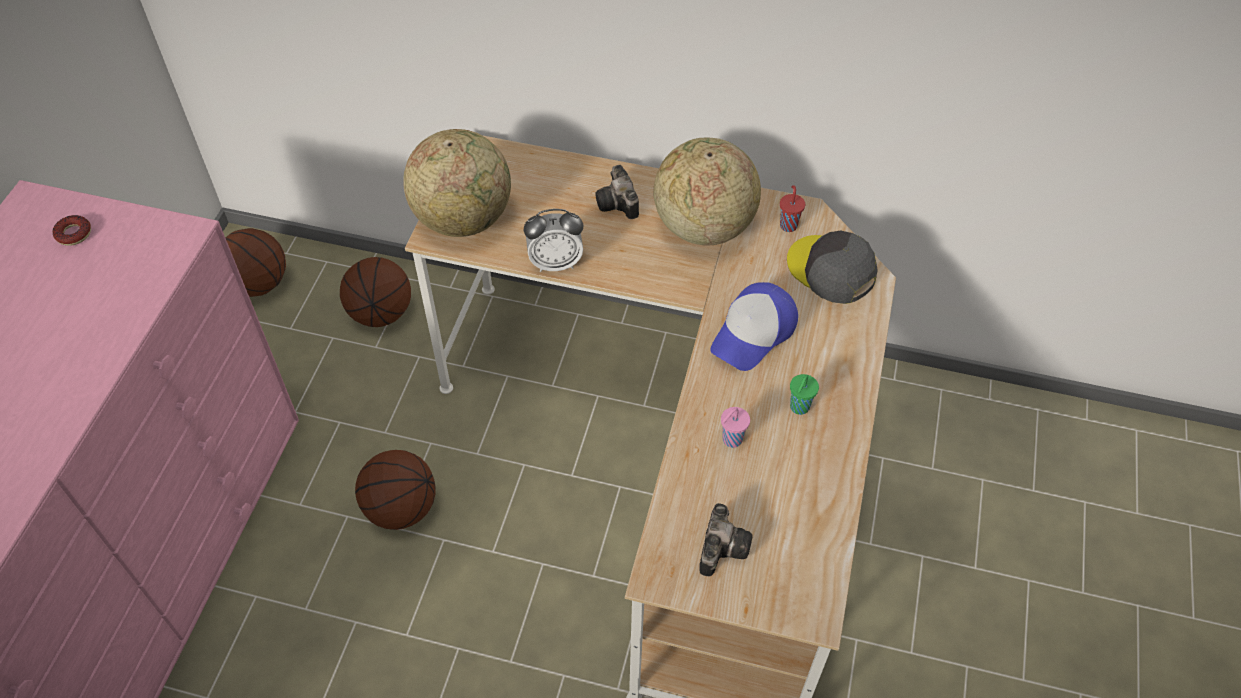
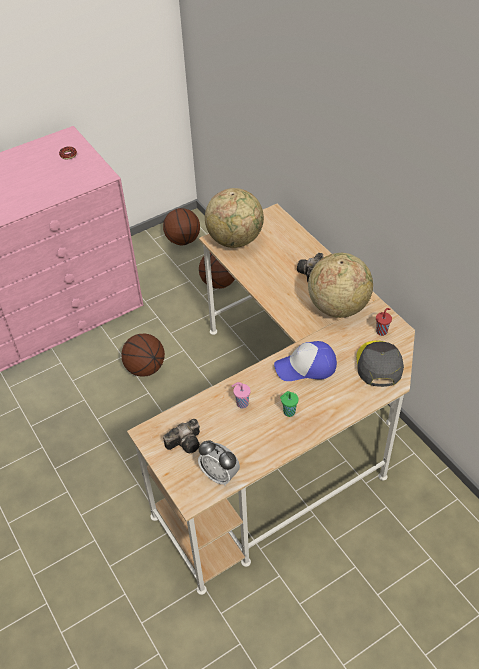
camera: 45 degrees right, 5 degrees down
(555, 263) = (253, 281): alarm clock -> alarm clock (219, 475)

